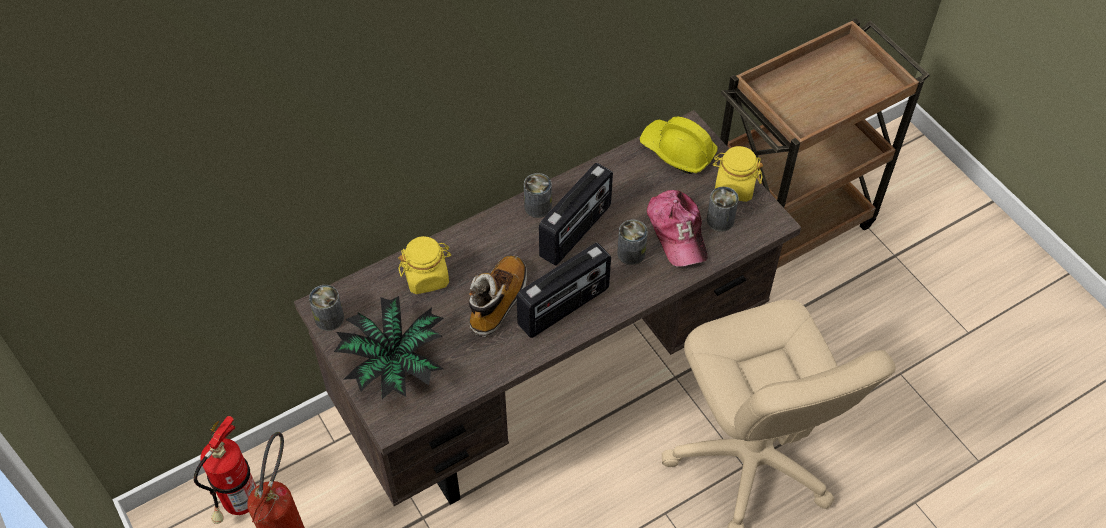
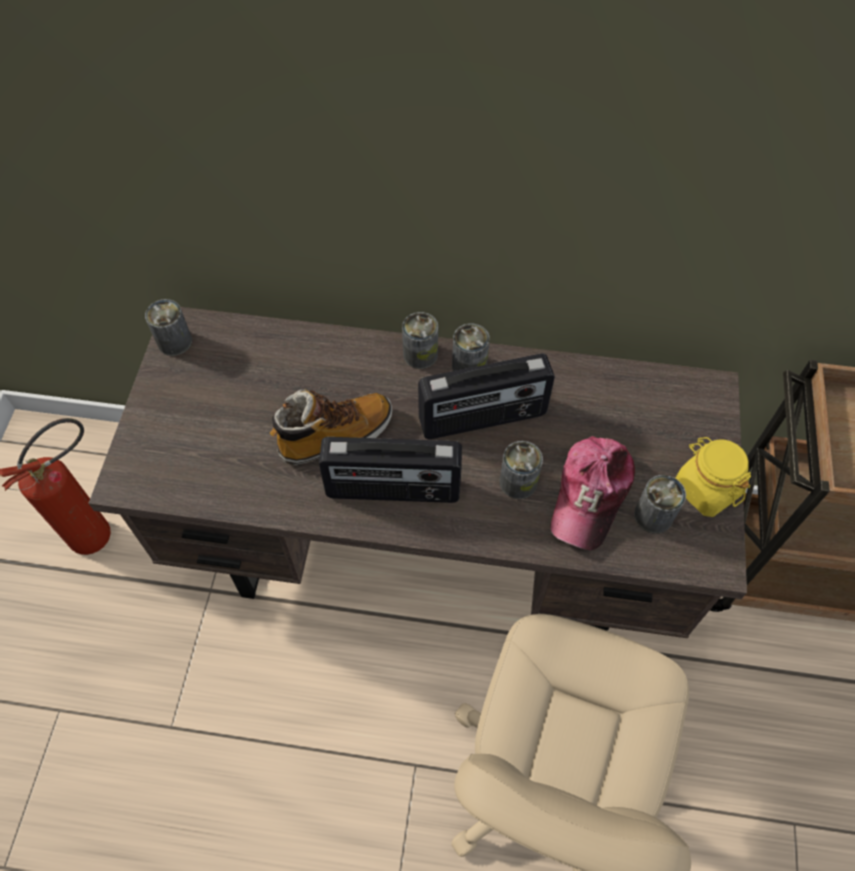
camera: 40 degrees right, 5 degrees up
(239, 505) = (91, 465): fire extinguisher -> none
(394, 362) = (183, 425): potted plant -> none
(427, 277) = (296, 363): yellow jar -> none
(501, 220) = (420, 354): none -> can
(677, 151) = (676, 405): yellow hard hat -> none

